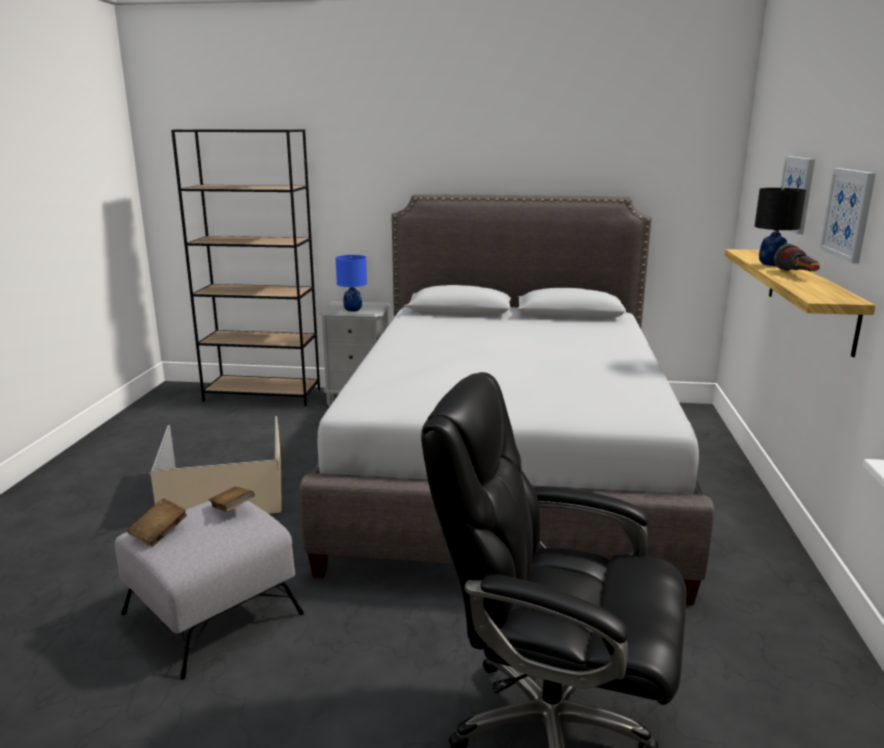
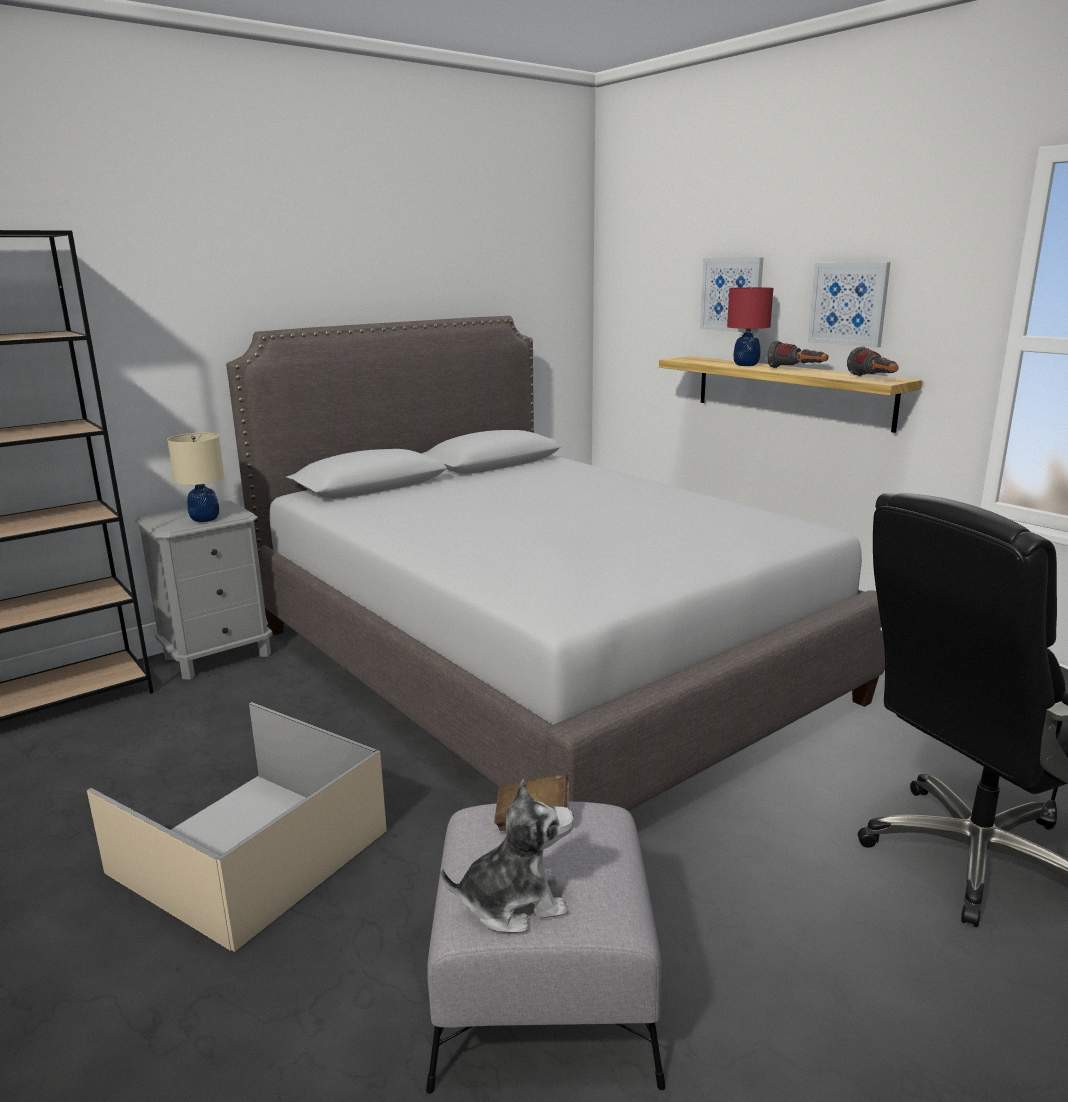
camera: 45 degrees left, 0 degrees up
(159, 533) = (513, 902): brown book -> plush toy
(352, 310) = (203, 519): blue table lamp -> beige table lamp
(770, 264) = (746, 365): black table lamp -> red table lamp
(821, 295) = (874, 379): none -> flashlight

